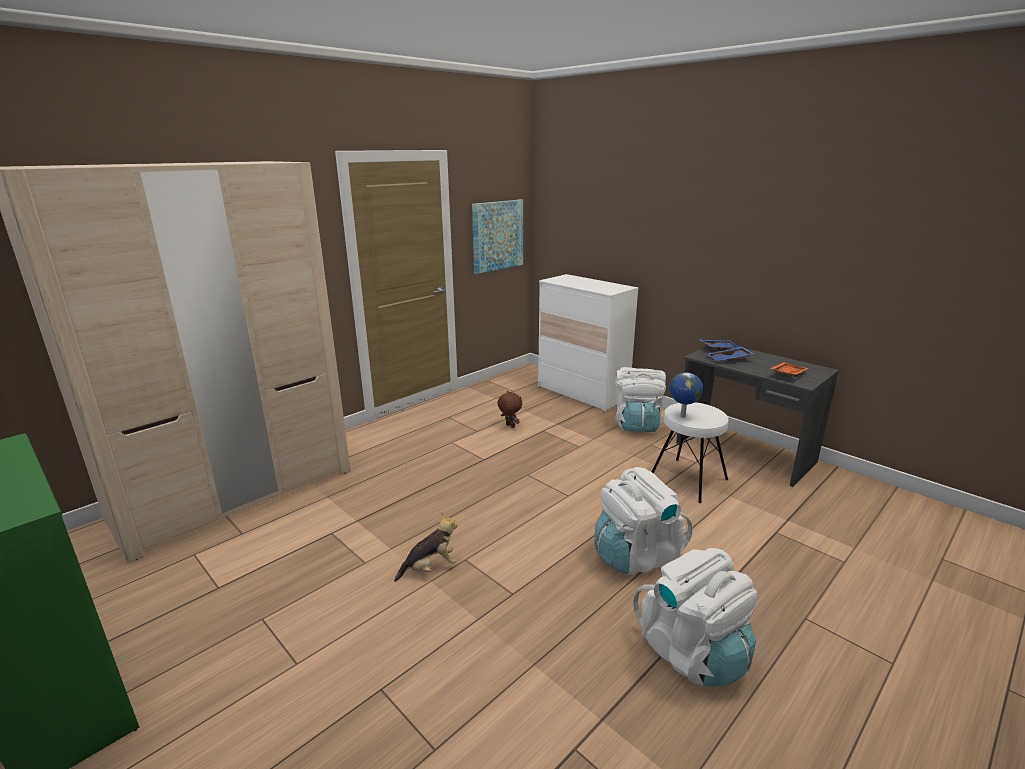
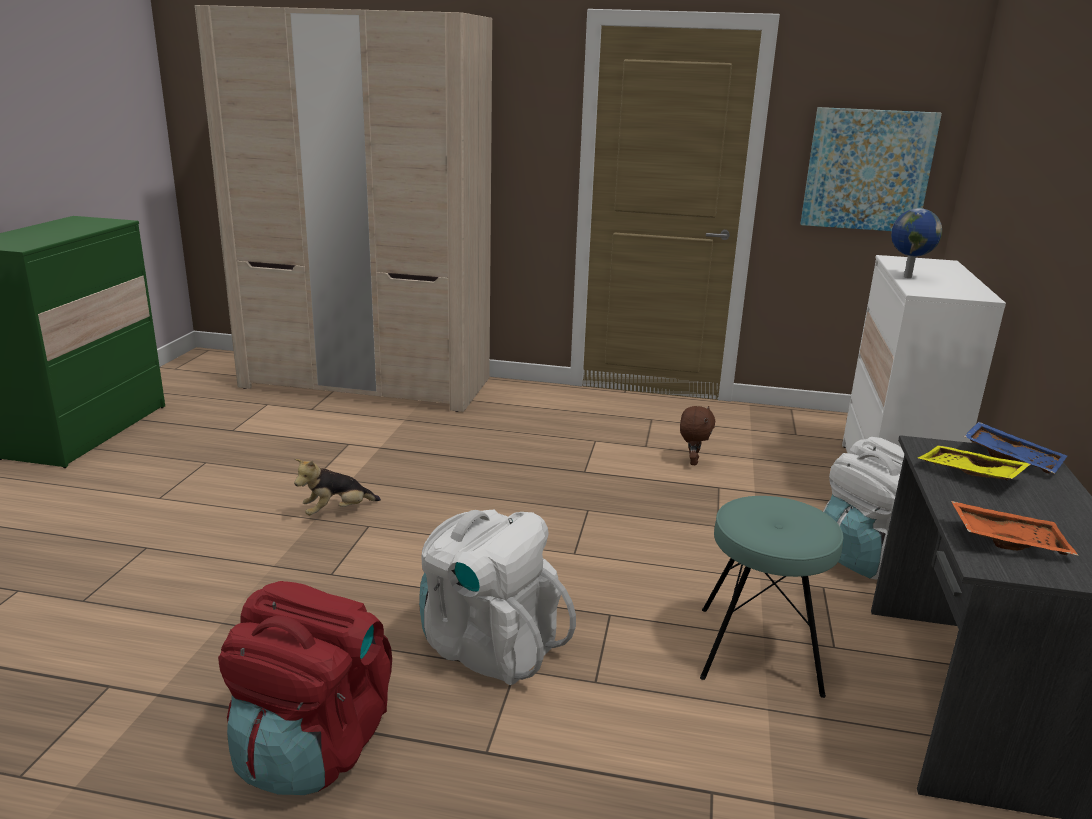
camera: 55 degrees right, 0 degrees up
(430, 568) = (336, 511): plush toy -> plush toy turned 120 degrees clockwise
(682, 416) = (741, 510): globe -> globe (906, 277)
(687, 480) = (759, 650): white stool -> turquoise stool
(692, 652) = (312, 745): white backpack -> red backpack
(729, 359) = (969, 474): blue tray -> yellow tray

